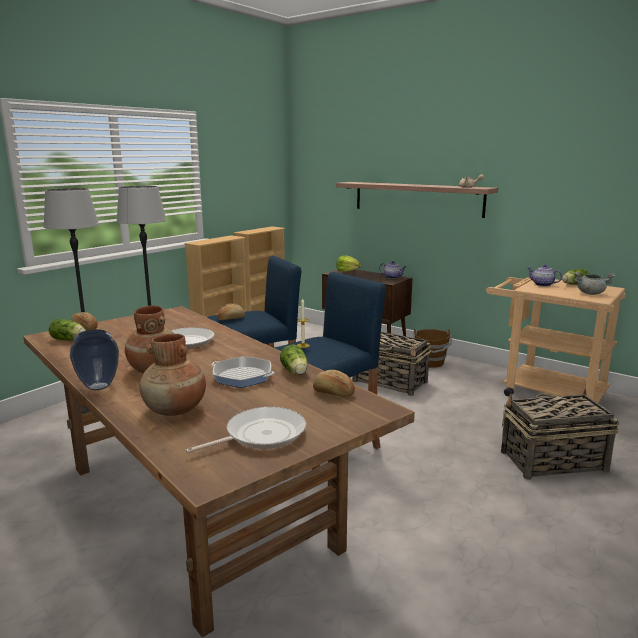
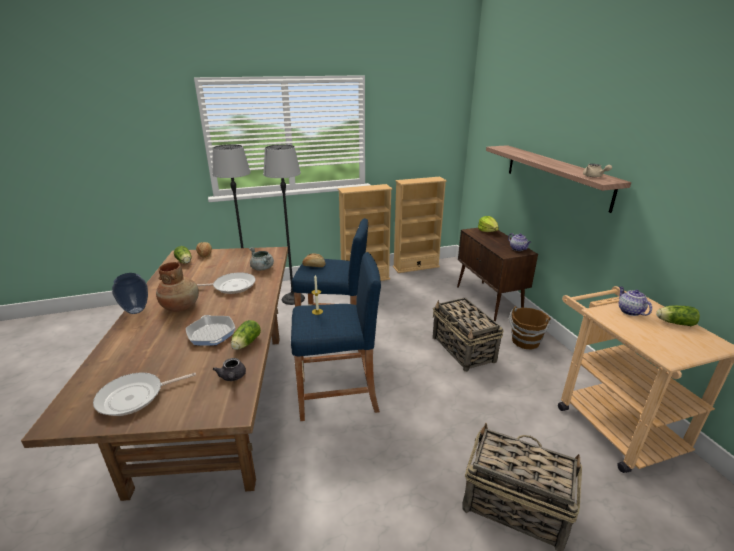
camera: 35 degrees right, 10 degrees up
(175, 410) = (135, 349): brown vase -> none
(261, 435) = (135, 397): frying pan -> frying pan turned 150 degrees clockwise
(333, 393) = (232, 377): bread -> grey teapot
(590, 293) = (672, 344): grey cooking pot -> grey cooking pot (262, 268)

